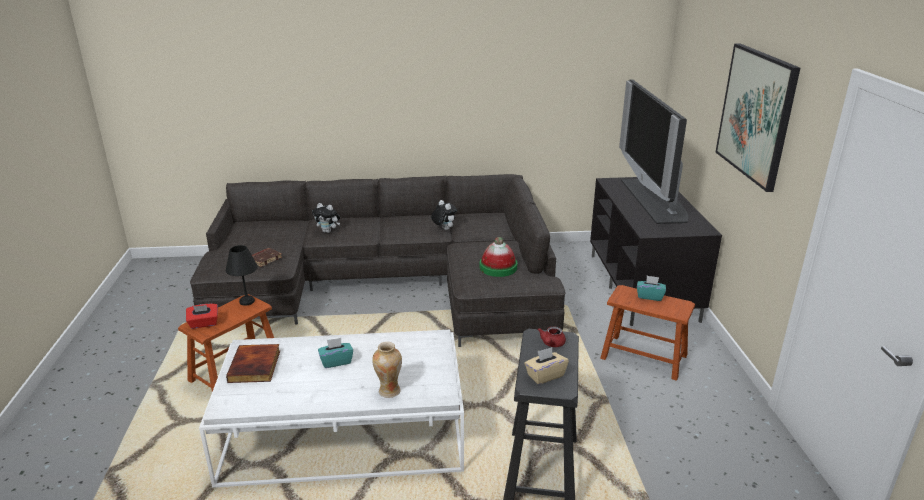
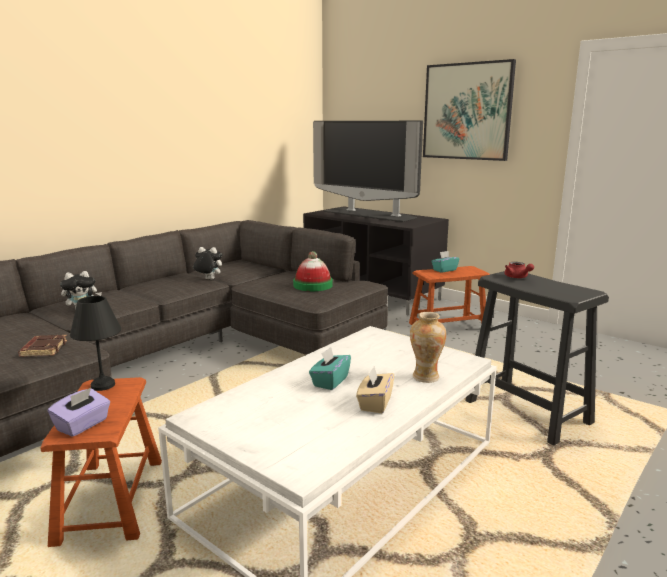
camera: 45 degrees left, 10 degrees down
(204, 324) = (83, 425): red tissue box -> purple tissue box
(256, 366) = (253, 423): book -> none
(545, 375) = (561, 290): beige tissue box -> beige tissue box (375, 403)

